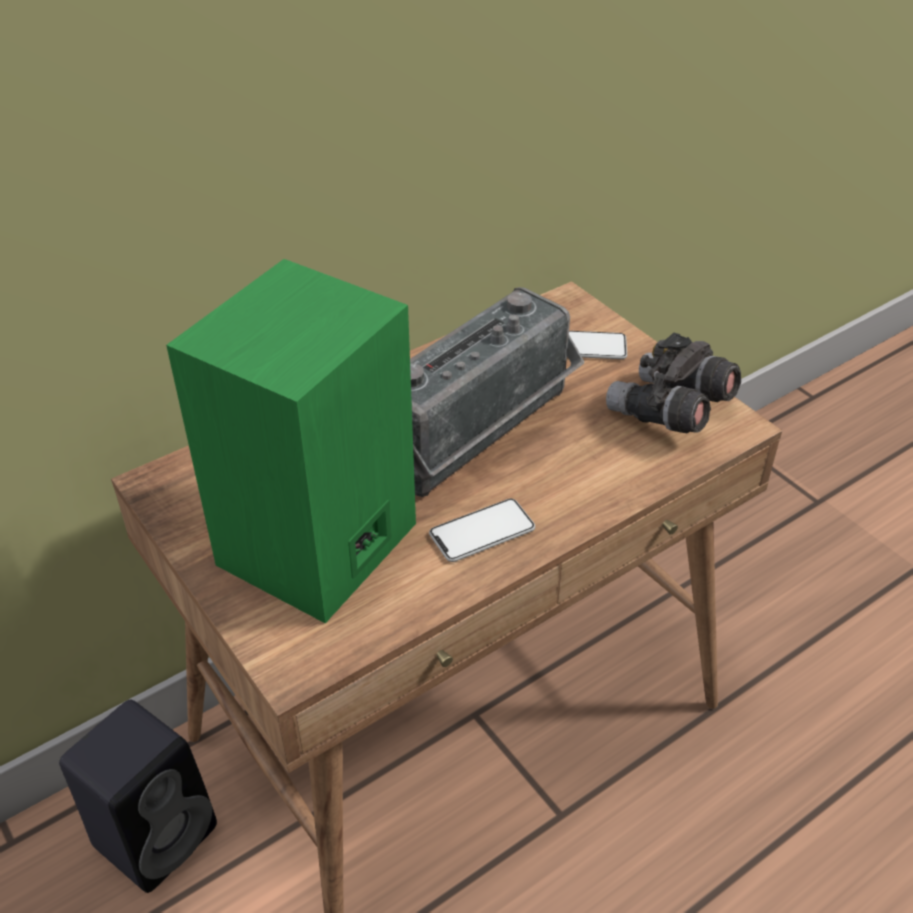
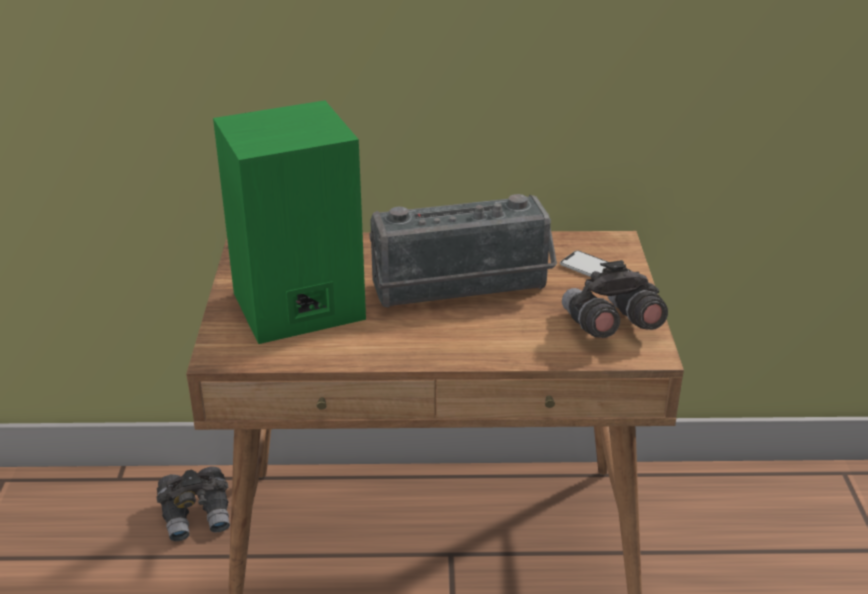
camera: 35 degrees right, 10 degrees down
(158, 832) = (197, 516): black speaker -> grey binoculars
(482, 532) = (400, 339): phone -> none

